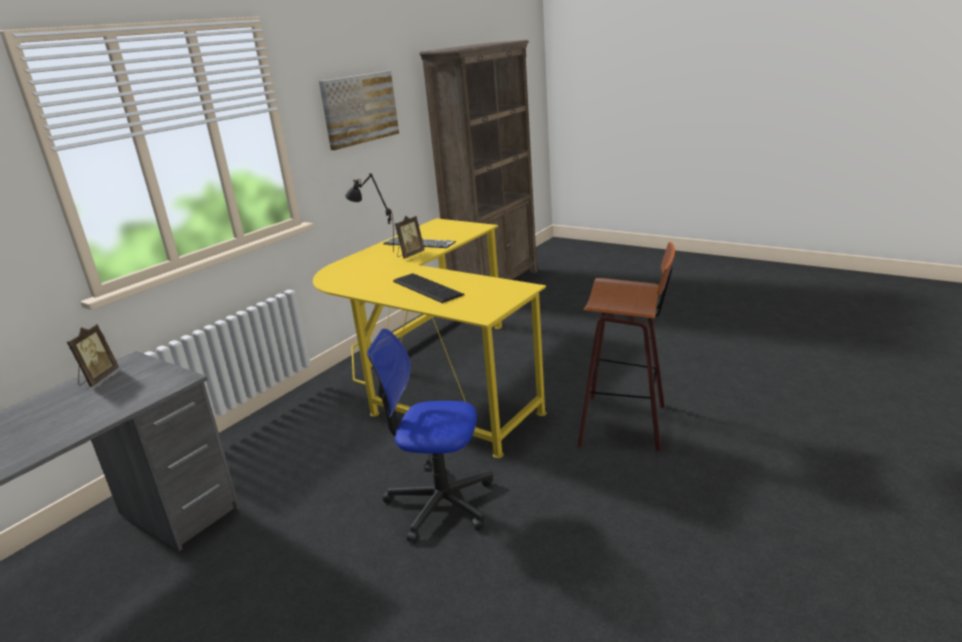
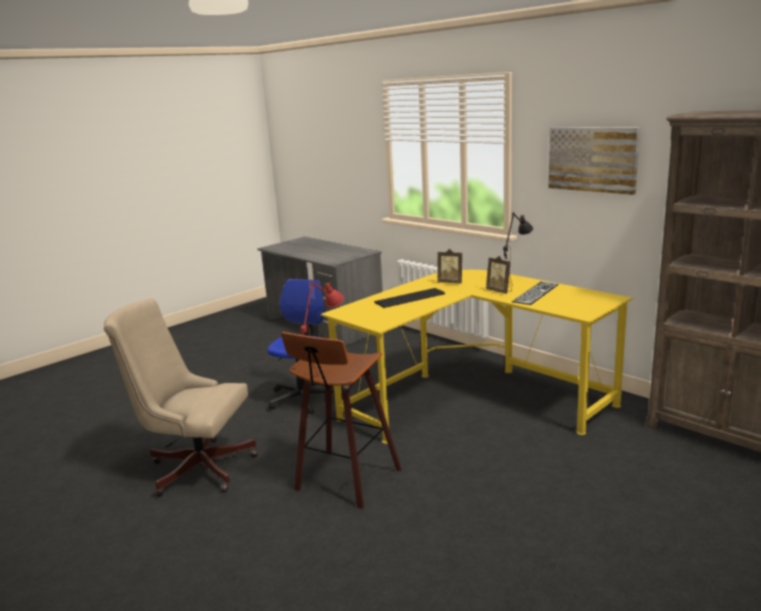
camera: 100 degrees right, 5 degrees down
(98, 378) = (352, 250): picture frame -> picture frame (450, 282)
(623, 308) = (326, 366): none -> red table lamp
(662, 551) = (195, 467): none -> beige office chair

